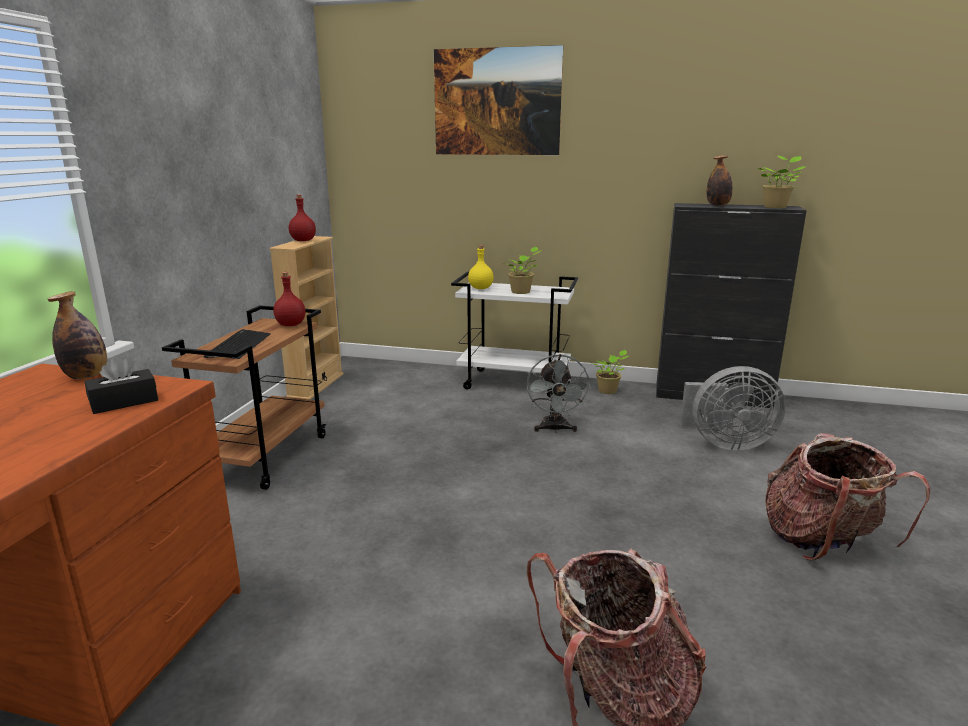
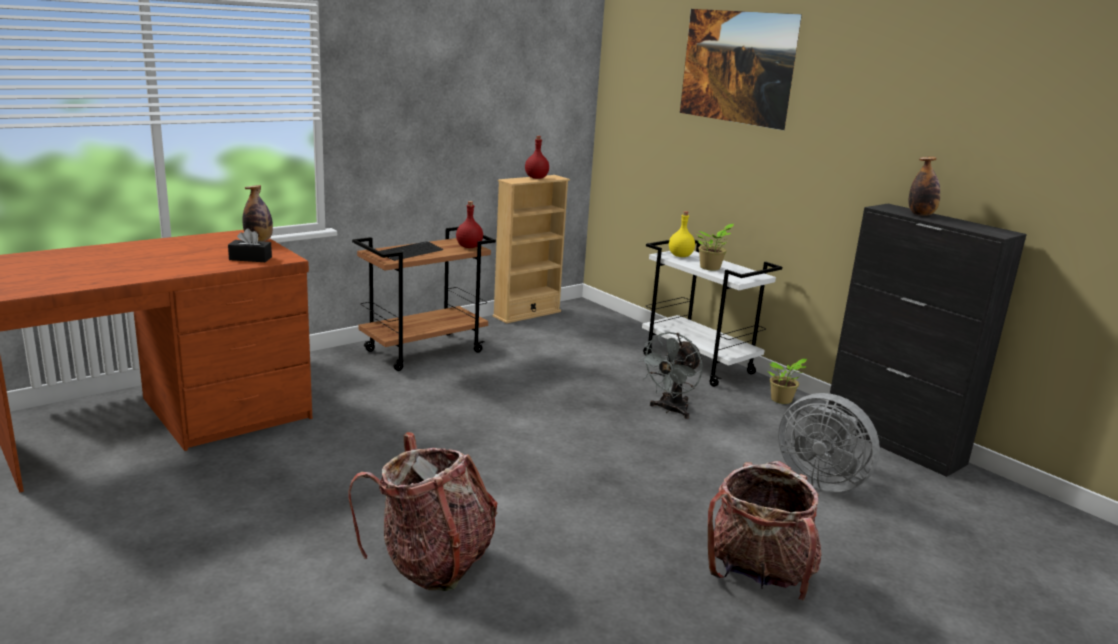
camera: 35 degrees right, 0 degrees up
(776, 207) = (984, 229): potted plant -> none

